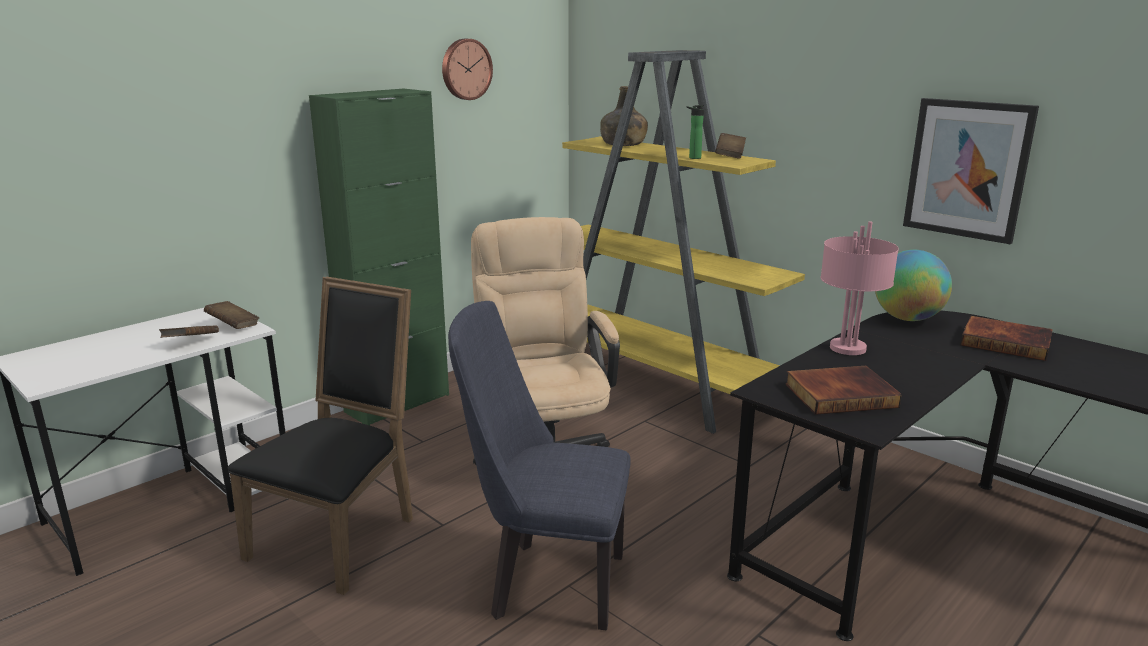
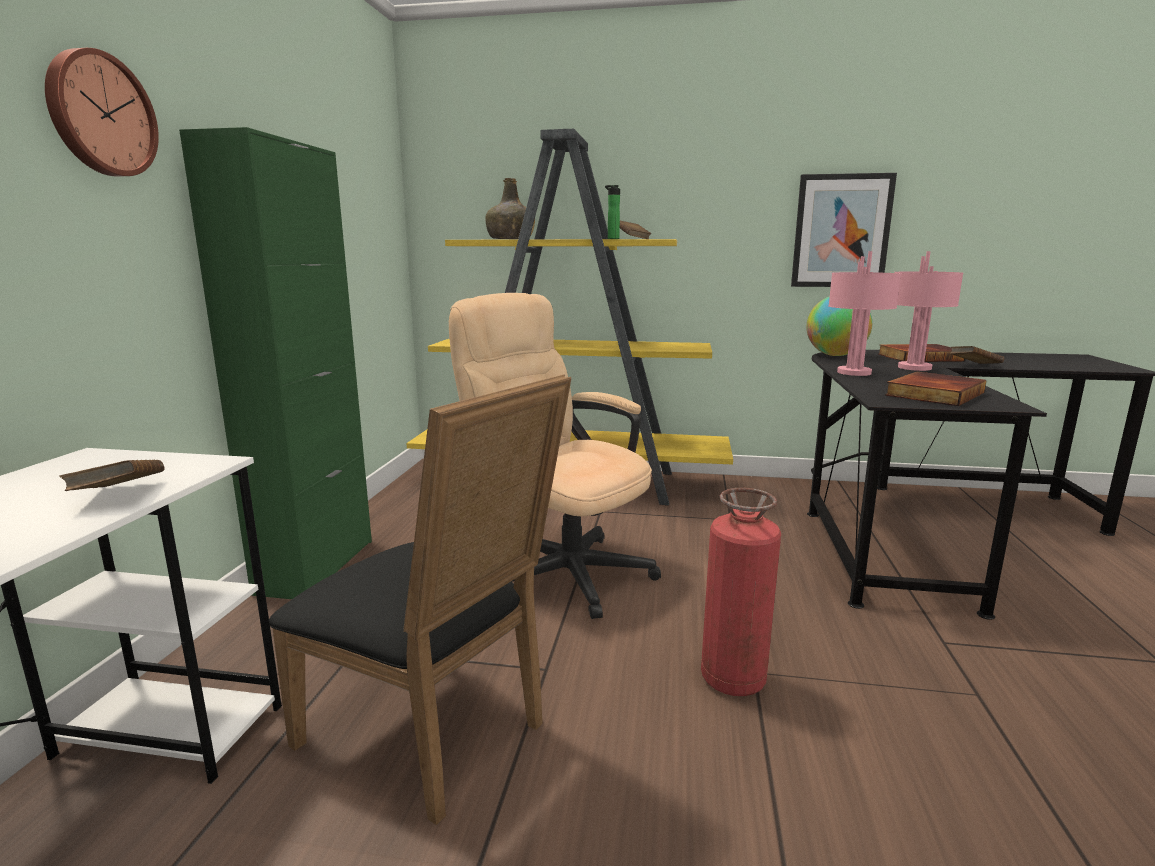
camera: 35 degrees left, 5 degrees down
(233, 326) = (165, 465): brown book -> brown book (974, 366)
(341, 535) = (435, 735): black chair -> black chair turned 135 degrees clockwise
(465, 69) = (330, 149): wall clock -> wall clock (100, 114)
(546, 583) = (733, 679): blue chair -> fire extinguisher
(942, 357) = (915, 368): none -> pink table lamp

